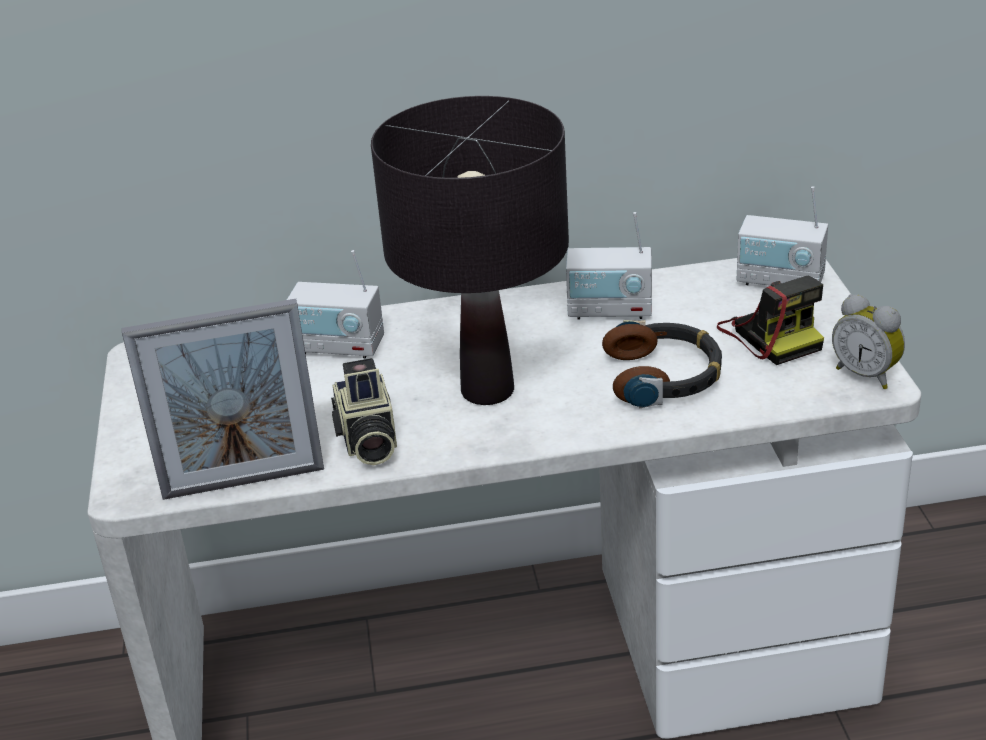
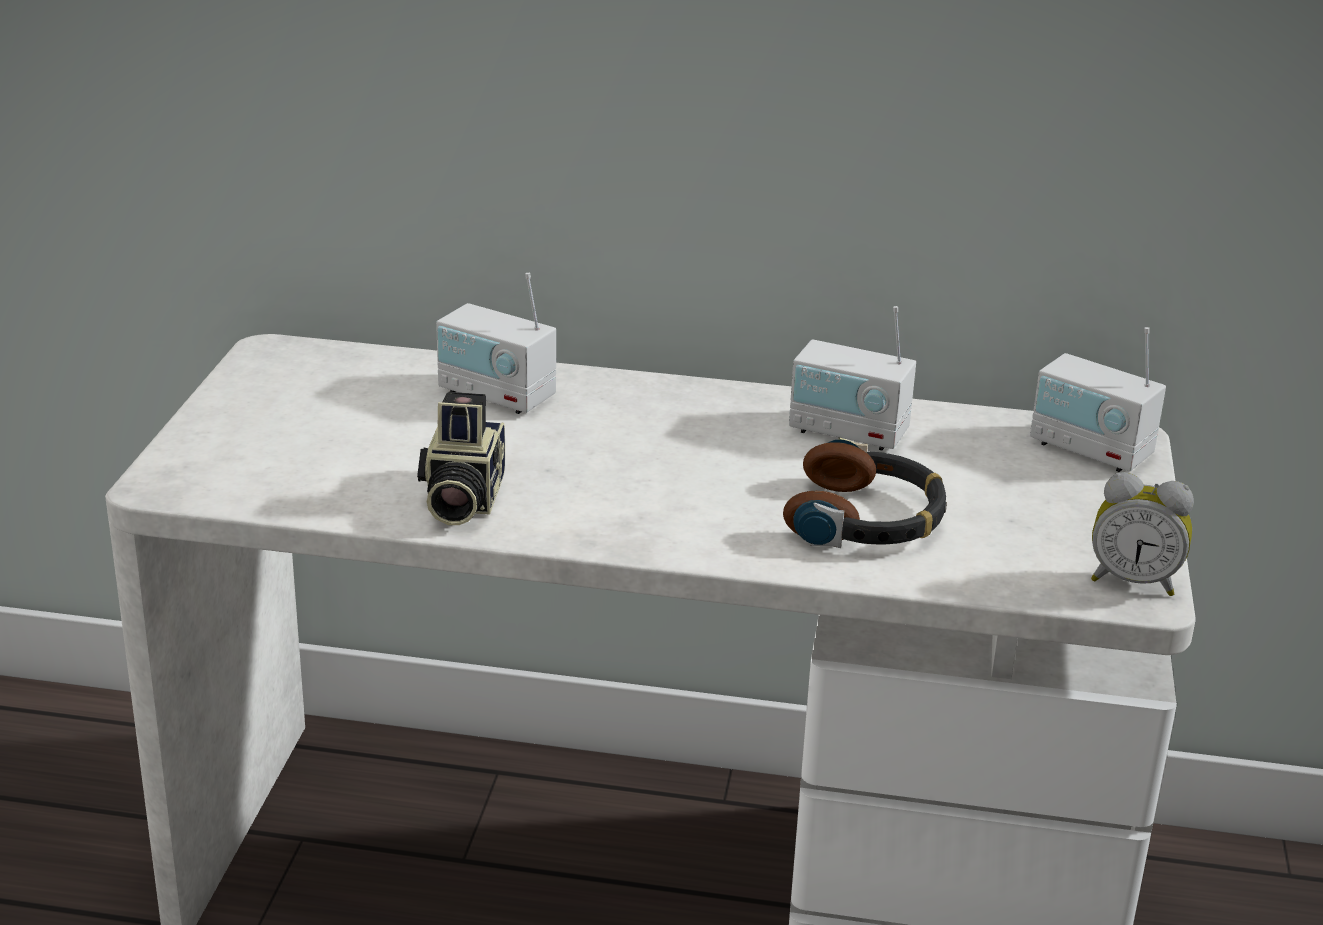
camera: 15 degrees right, 5 degrees down
(243, 482) = (293, 506): picture frame -> none
(487, 390) = (638, 482): black table lamp -> none
(771, 334) = (1036, 506): camera -> none
(867, 374) = (1133, 581): alarm clock -> alarm clock turned 45 degrees counterclockwise

